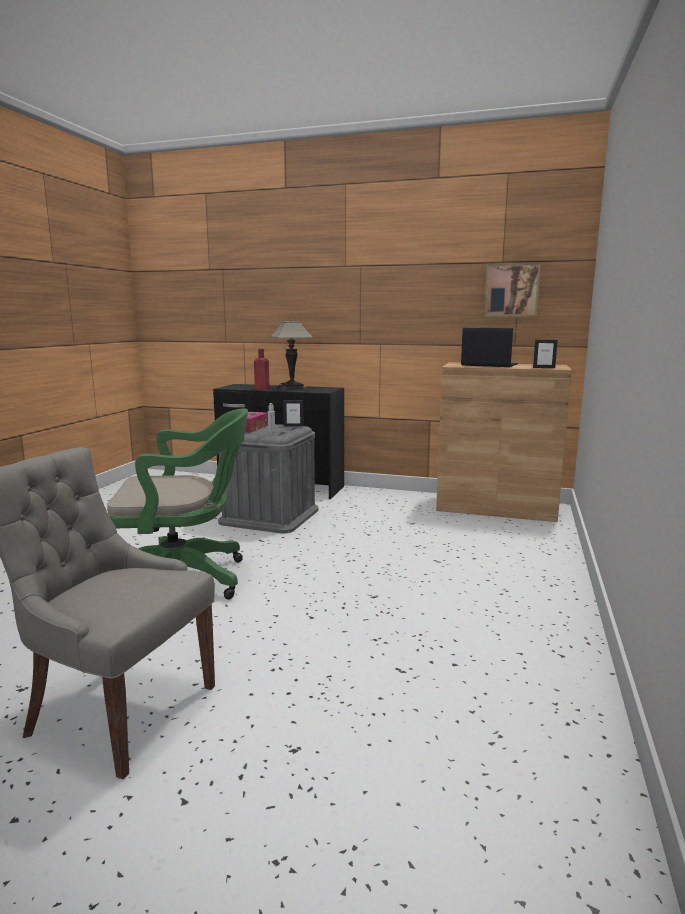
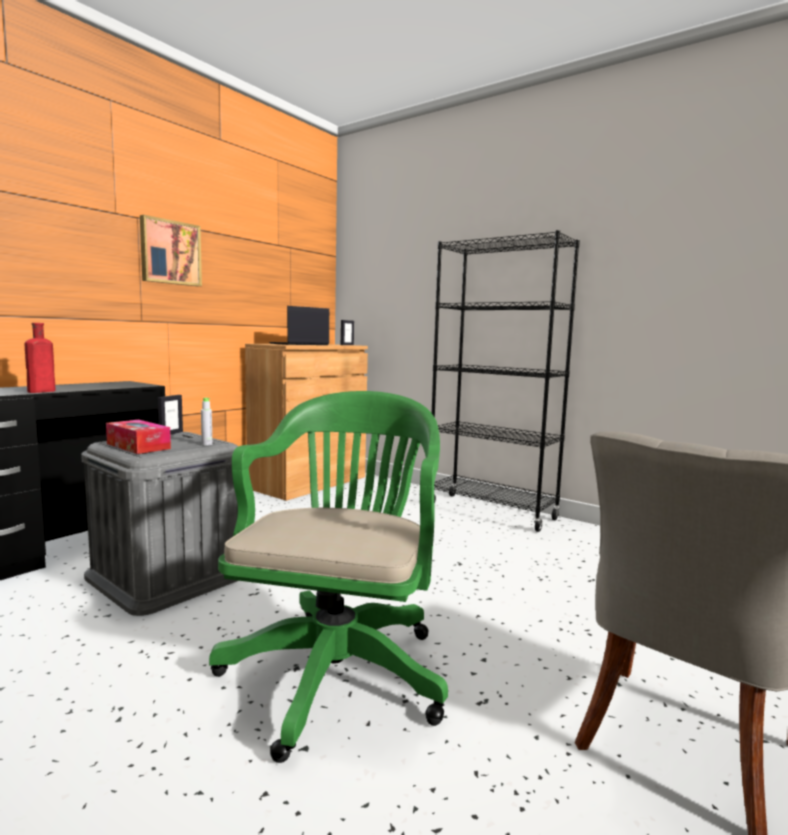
camera: 70 degrees left, 5 degrees down
(292, 388) = (74, 386): table lamp -> none
(511, 290) = (287, 273): picture -> picture (170, 252)
(548, 597) = (491, 512): none -> black bookcase

